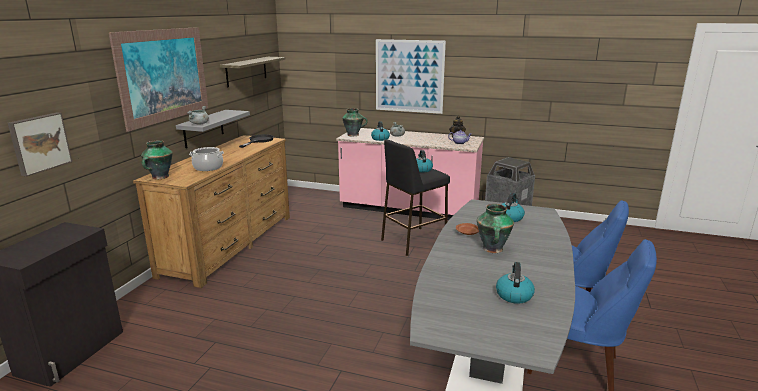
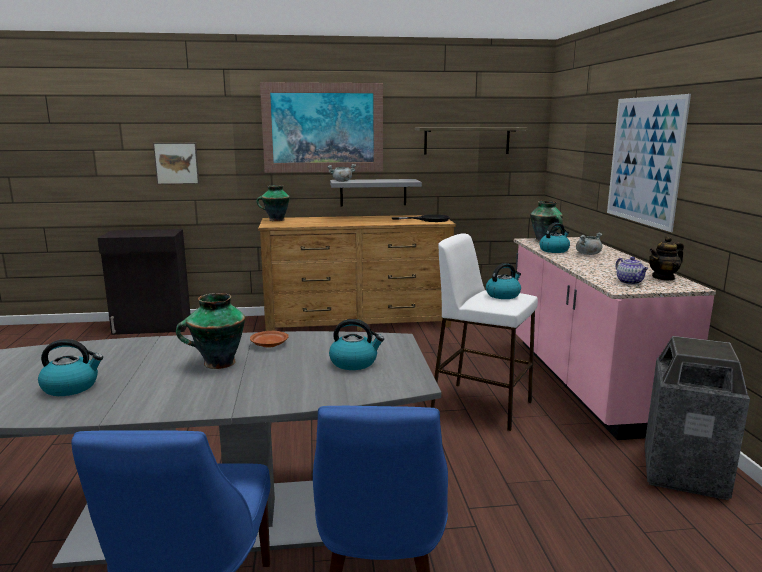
camera: 65 degrees right, 5 degrees down
(208, 167) = (316, 223): cooking pot -> none
(413, 241) = (480, 405): black stool -> white stool

